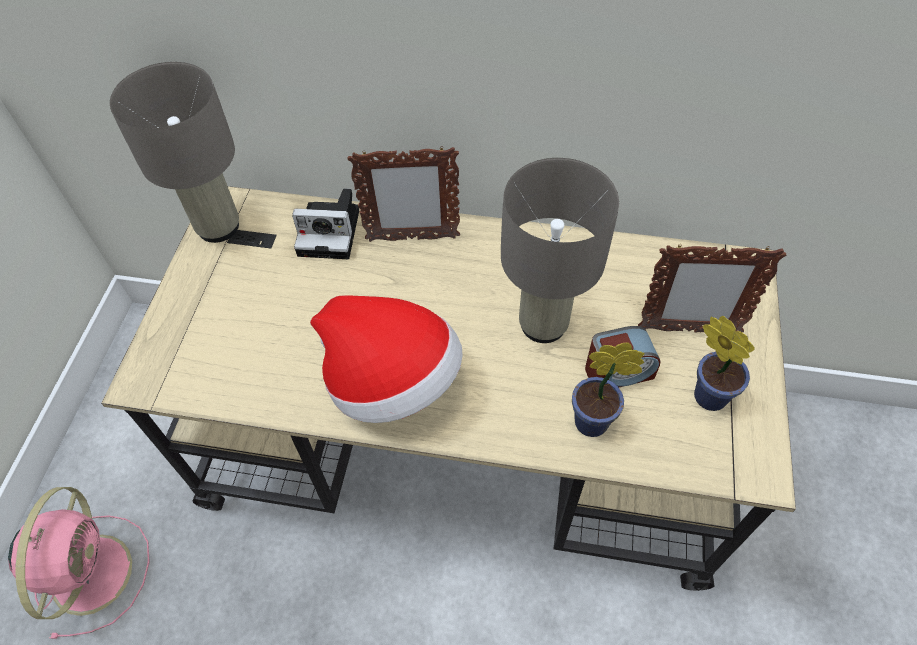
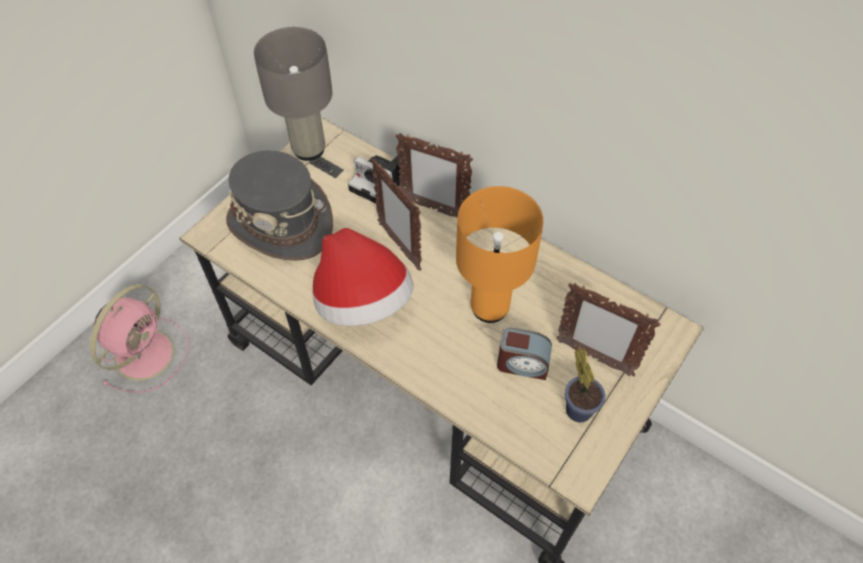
camera: 25 degrees right, 0 degrees up
(232, 328) = (281, 223): none -> grey hat
(396, 297) = (399, 246): none -> picture frame
(544, 325) = (490, 308): grey table lamp -> orange table lamp
(596, 422) = (484, 390): potted plant -> none

